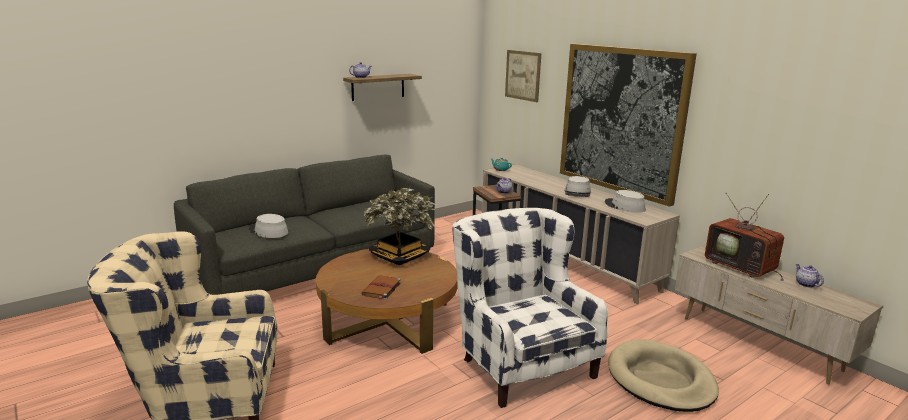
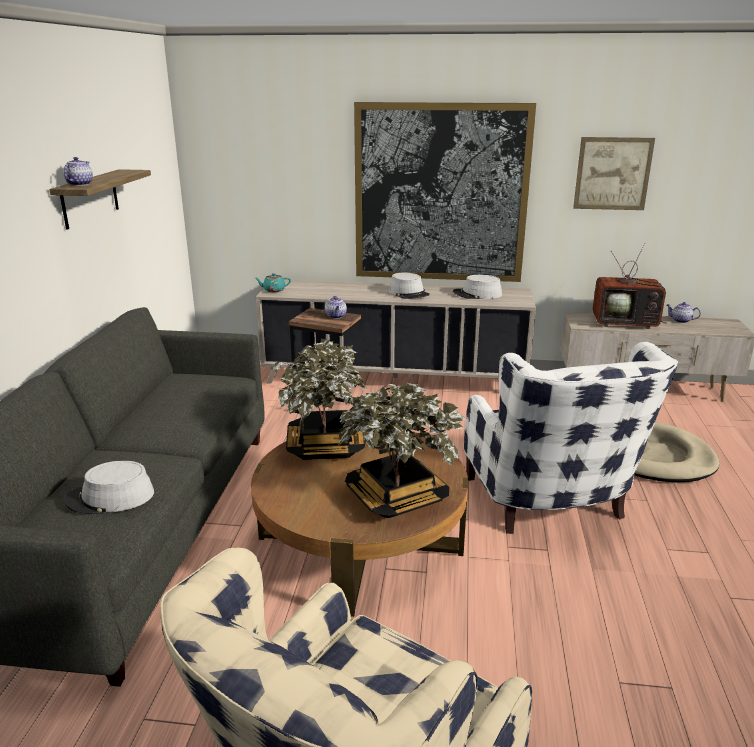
camera: 45 degrees left, 5 degrees up
(381, 289) = (396, 497): brown book -> potted plant
(520, 362) = (550, 505): white armchair -> white armchair turned 120 degrees counterclockwise
(523, 75) = (266, 153): picture -> picture (612, 173)

